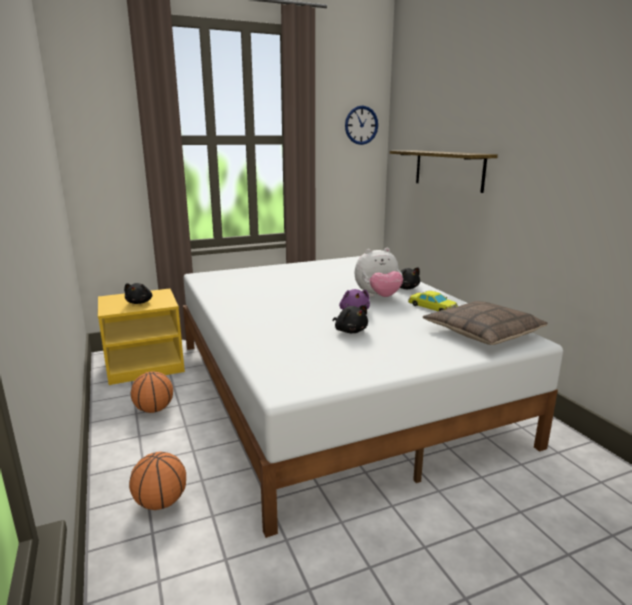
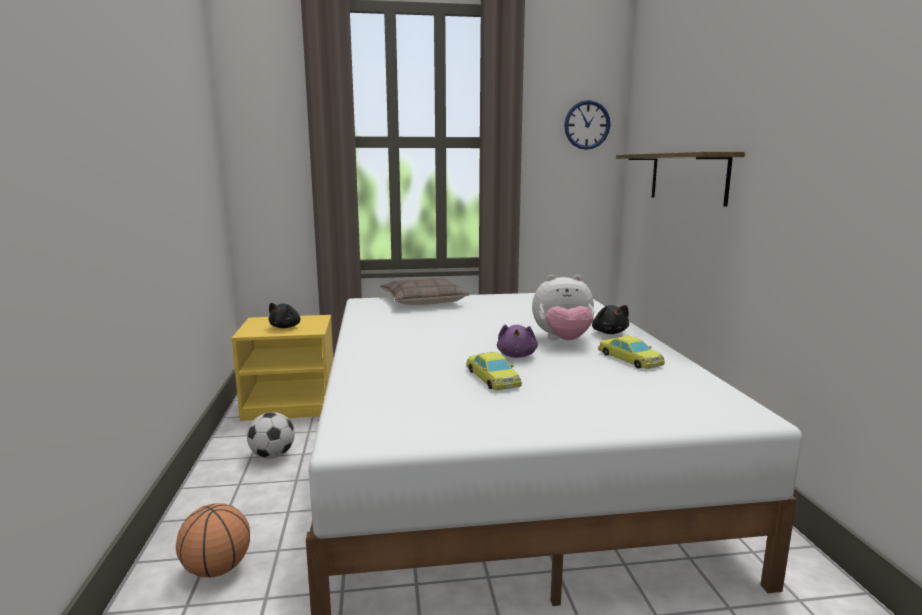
camera: 15 degrees right, 5 degrees down
(154, 409) = (272, 455): basketball -> football
(350, 331) = (493, 378): black plush toy -> yellow toy car
(482, 332) = (680, 398): pillow -> pillow (423, 301)

